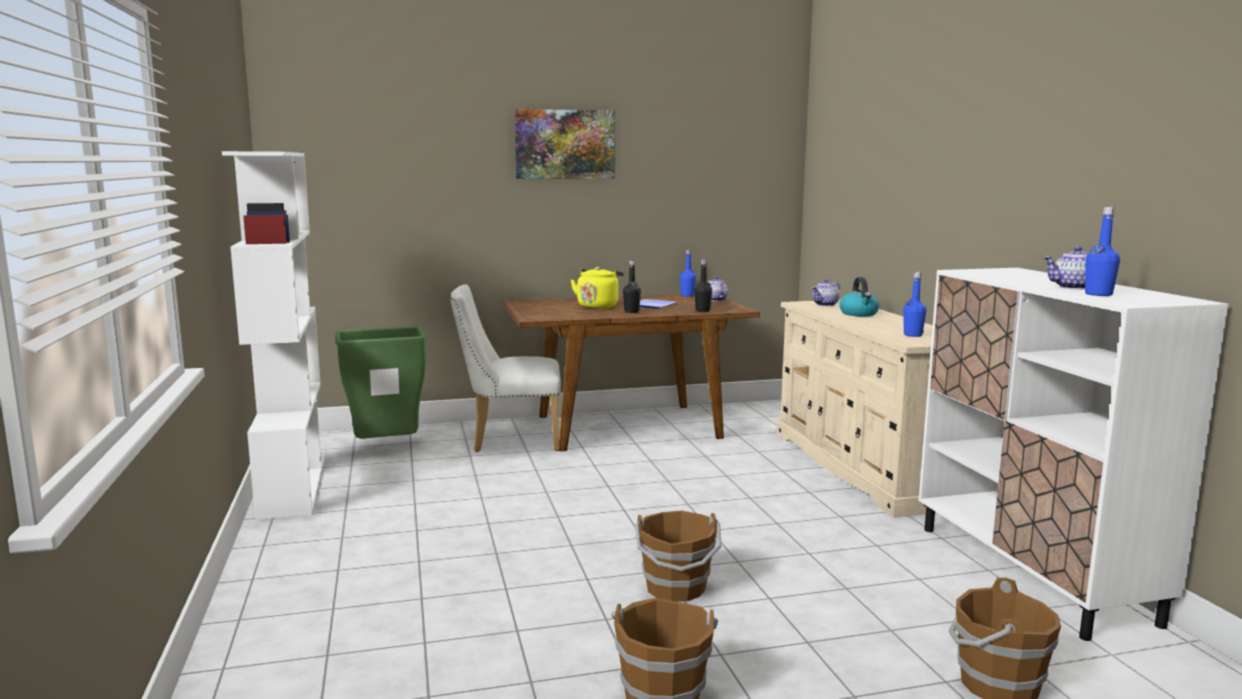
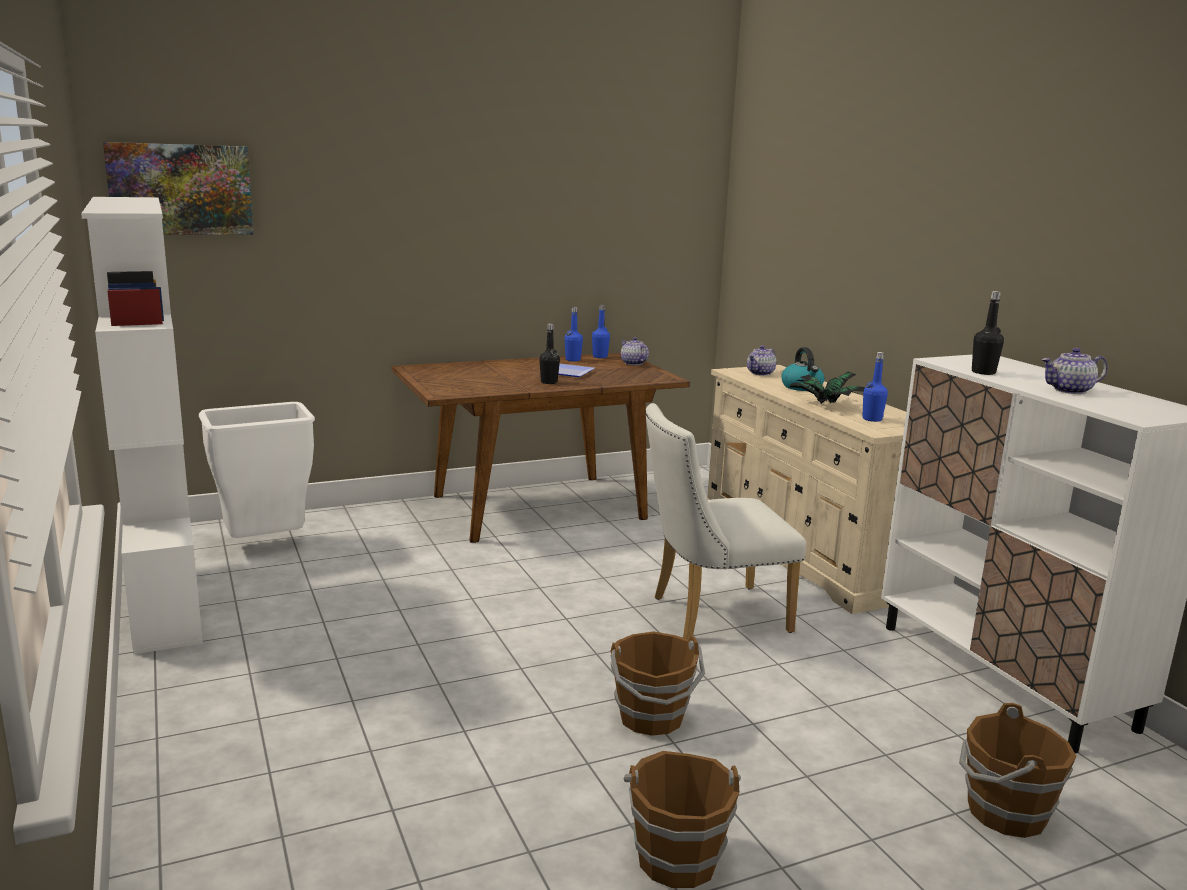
camera: 10 degrees left, 5 degrees up
(387, 448) = (267, 546): green trash can -> white trash can
(509, 440) = (408, 529): white chair -> white chair (710, 614)
(564, 144) = (463, 183): picture -> picture (181, 189)
(598, 306) = (507, 374): yellow kettle -> none
(702, 311) = (627, 380): black bottle -> black bottle (983, 372)
(874, 325) = (826, 405): none -> potted plant
(1098, 294) = (1100, 402): blue bottle -> blue bottle (573, 360)

